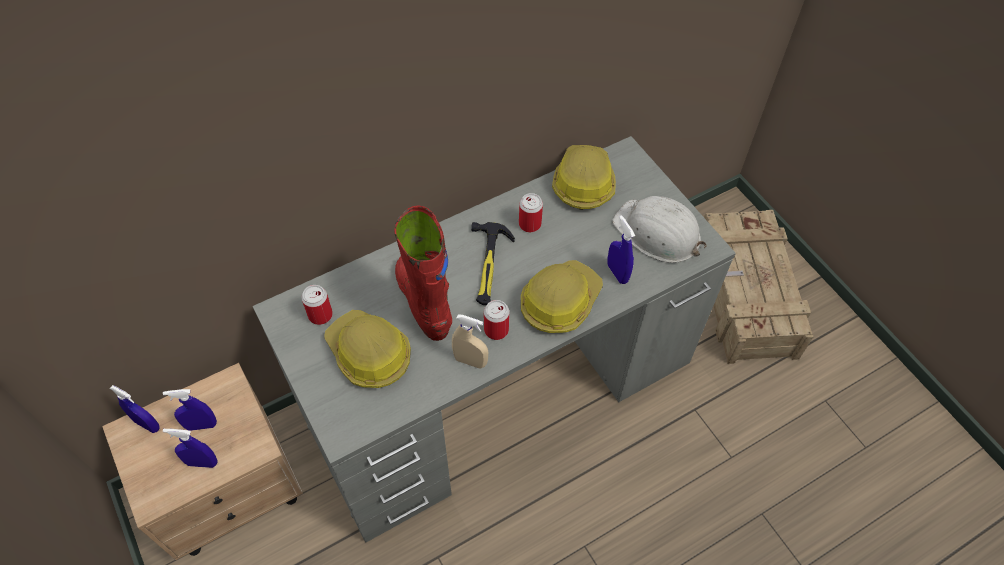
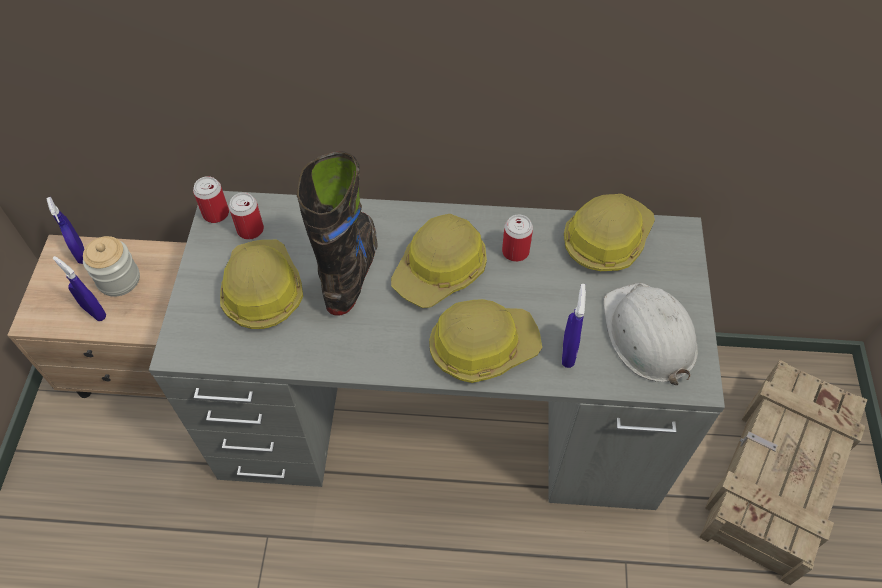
camera: 35 degrees right, 0 degrees up
(201, 425) = (119, 279): blue spray bottle -> jar
(424, 302) = (351, 270): red boot -> black boot
(470, 361) = (347, 353): beige spray bottle -> none
(489, 265) = (441, 270): hammer -> hard hat
(496, 330) = (396, 337): can -> can (216, 213)

